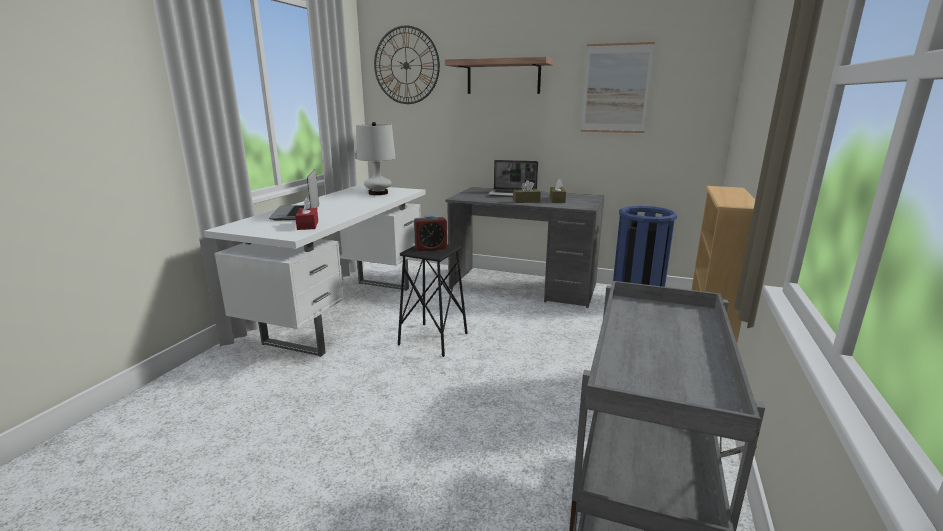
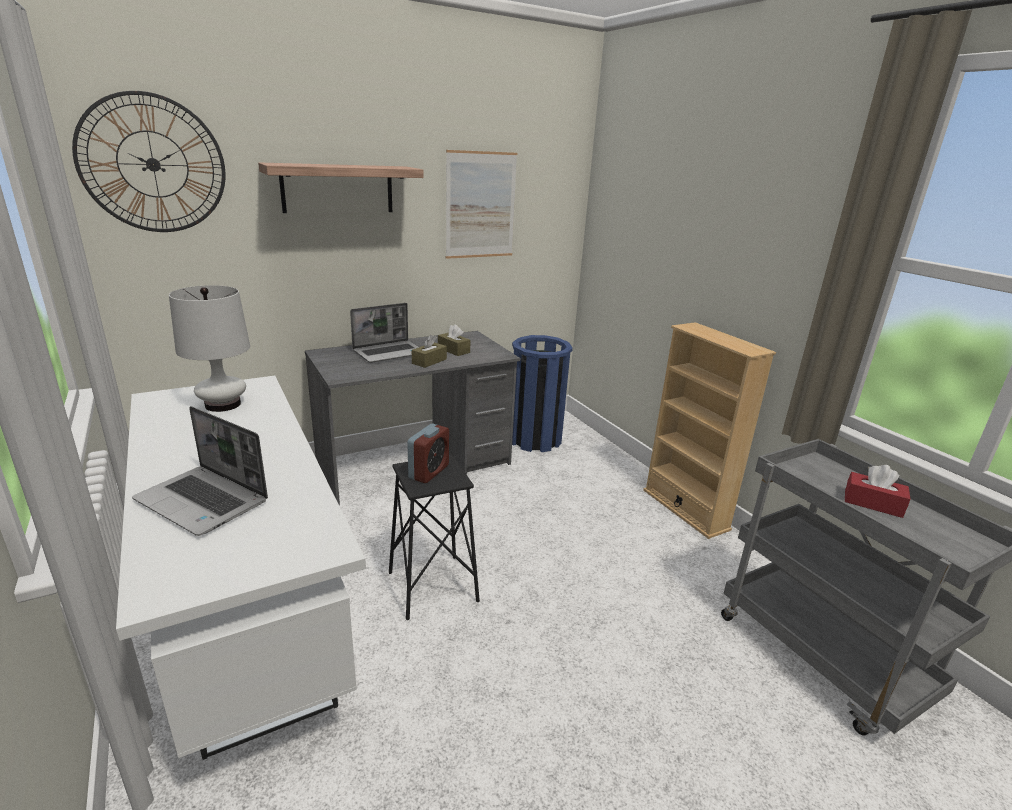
camera: 50 degrees left, 5 degrees up
(308, 225) = (295, 517): red tissue box -> red tissue box (872, 503)

